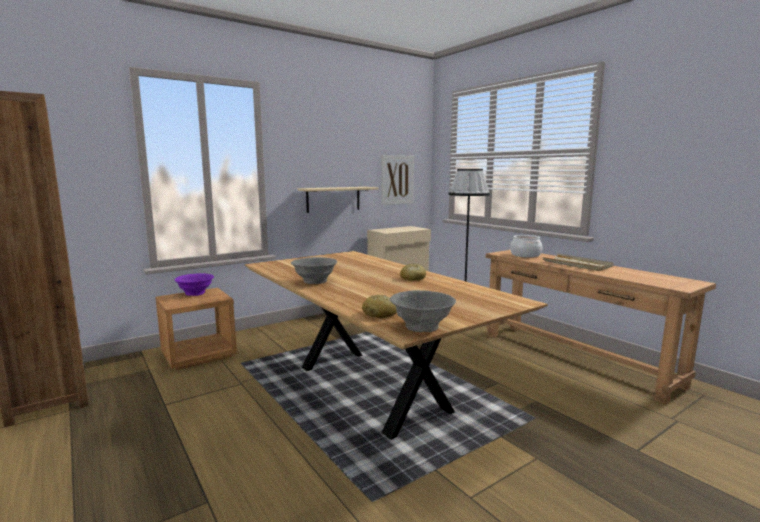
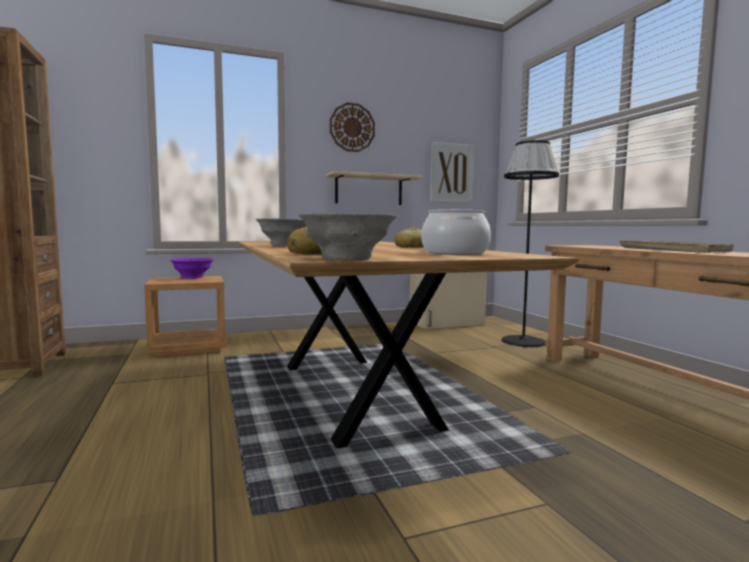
camera: 15 degrees right, 5 degrees down
(318, 146) = (352, 127): none -> wall clock
(525, 255) = (600, 246): cooking pot -> cooking pot (454, 253)

